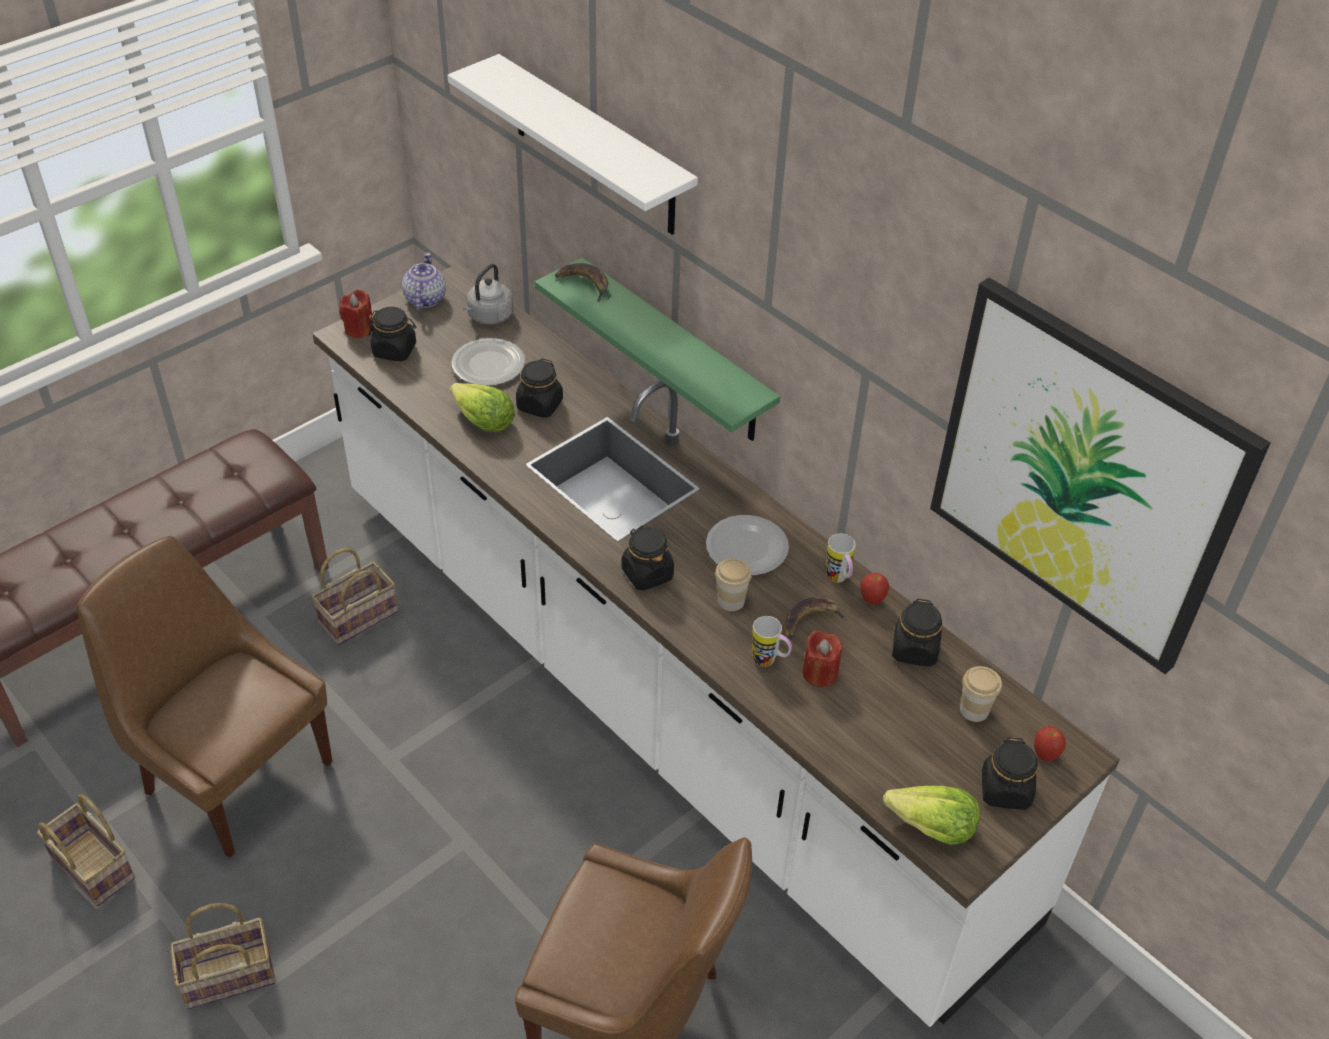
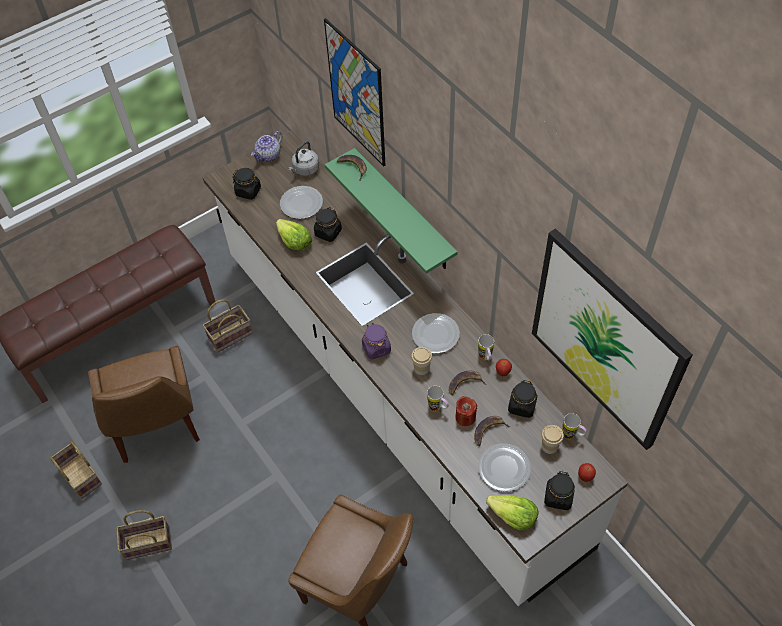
camera: 10 degrees right, 10 degrees up
(234, 773) = (156, 426): brown chair -> brown chair turned 150 degrees counterclockwise
(359, 329) = (229, 175): red candle -> none
(424, 298) = (269, 155): teapot -> teapot turned 150 degrees counterclockwise
(593, 147) = (356, 94): white shelf -> picture
(647, 573) = (376, 348): black jar -> purple jar
(864, 691) = (488, 430): none -> banana
(900, 749) = (503, 468): none -> plate
(1009, 691) = (572, 436): none -> mug

